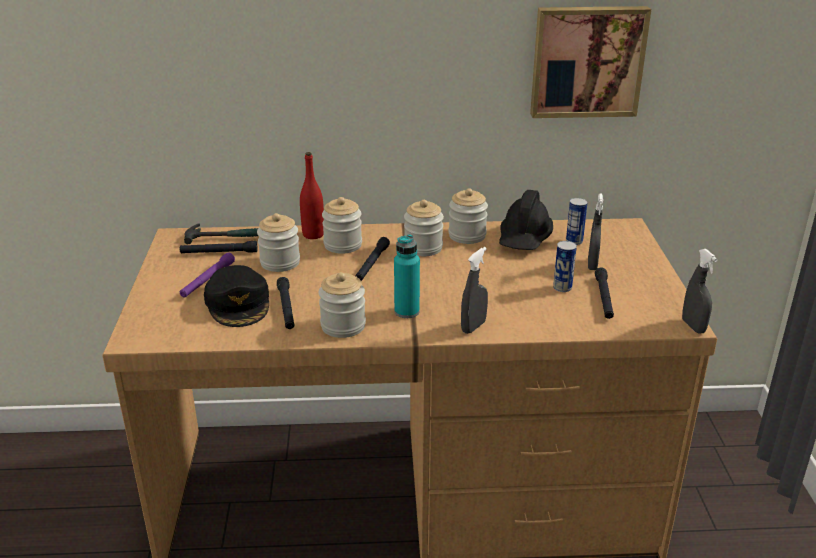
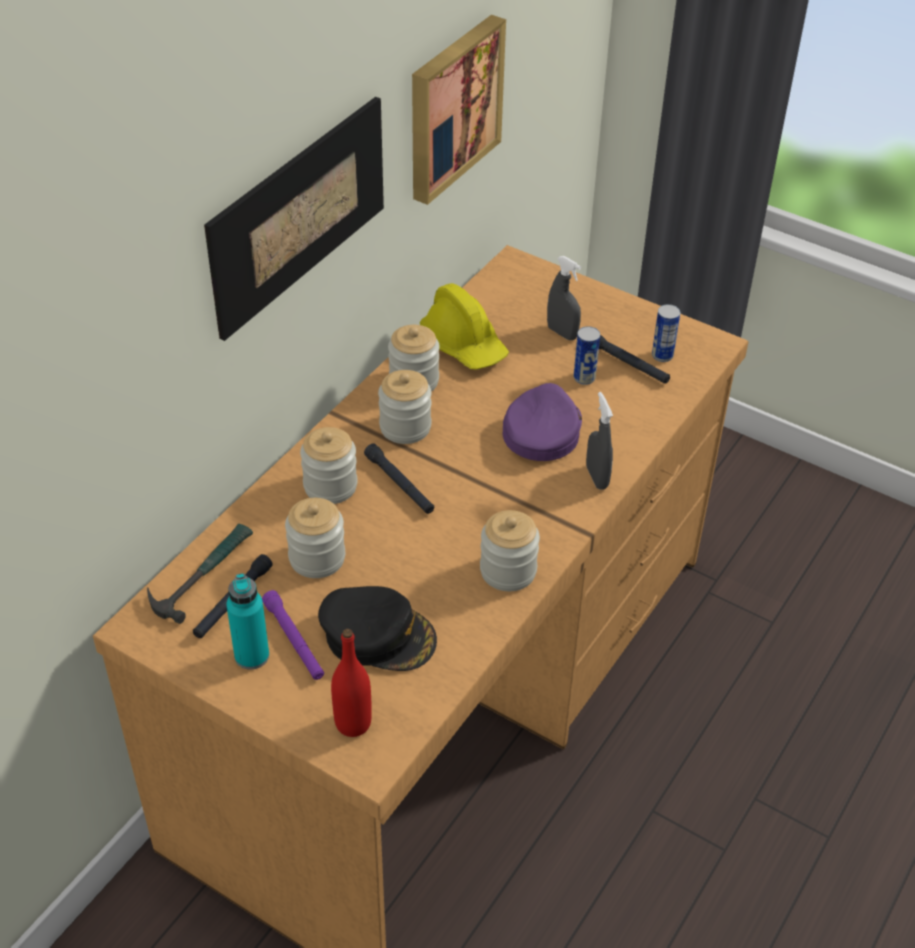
camera: 55 degrees left, 15 degrees up
(286, 308) = (428, 599): black flashlight -> none
(313, 235) = (277, 498): red bottle -> red bottle (353, 723)
(396, 52) = (299, 214): none -> picture
(406, 311) = (525, 509): turquoise bottle -> turquoise bottle (252, 656)
(488, 291) = (542, 430): none -> purple cap
(525, 238) = (464, 344): black hard hat -> yellow hard hat
(574, 241) = (506, 316): can -> can (662, 355)
(693, 326) = (721, 342): grey spray bottle -> none

